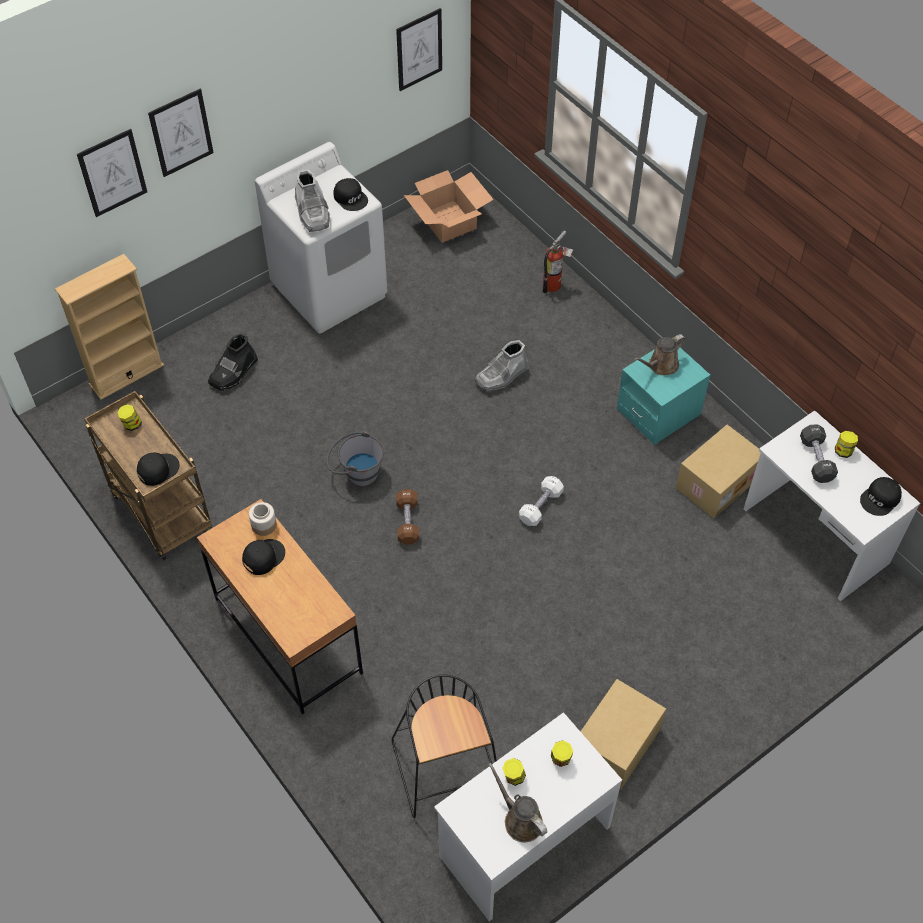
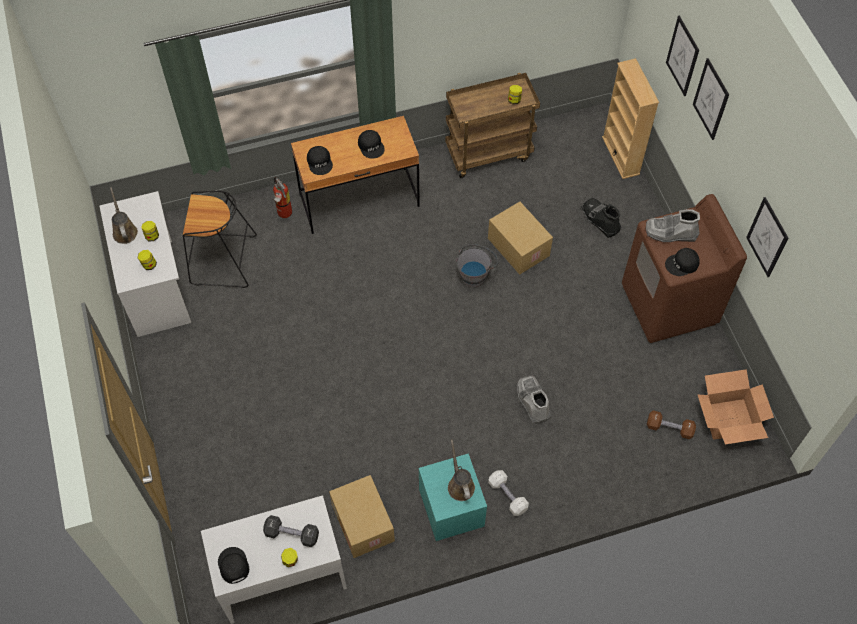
camera: 110 degrees right, 5 degrees up
(157, 469) = (469, 107): black cap -> black cap (320, 162)
(264, 525) = (396, 152): jar -> none
(330, 290) = (669, 305): white washing machine -> brown washing machine
(407, 522) = (418, 293): brown dumbbell -> brown dumbbell (669, 428)
(419, 49) = (814, 320): picture -> picture (767, 237)
(520, 820) = (124, 231): brown watering can -> brown watering can turned 90 degrees counterclockwise
(540, 506) = (395, 384): white dumbbell -> white dumbbell (507, 496)
(554, 285) = (623, 480): fire extinguisher -> fire extinguisher (284, 214)
(617, 745) = (187, 362): cardboard box -> cardboard box (517, 247)

